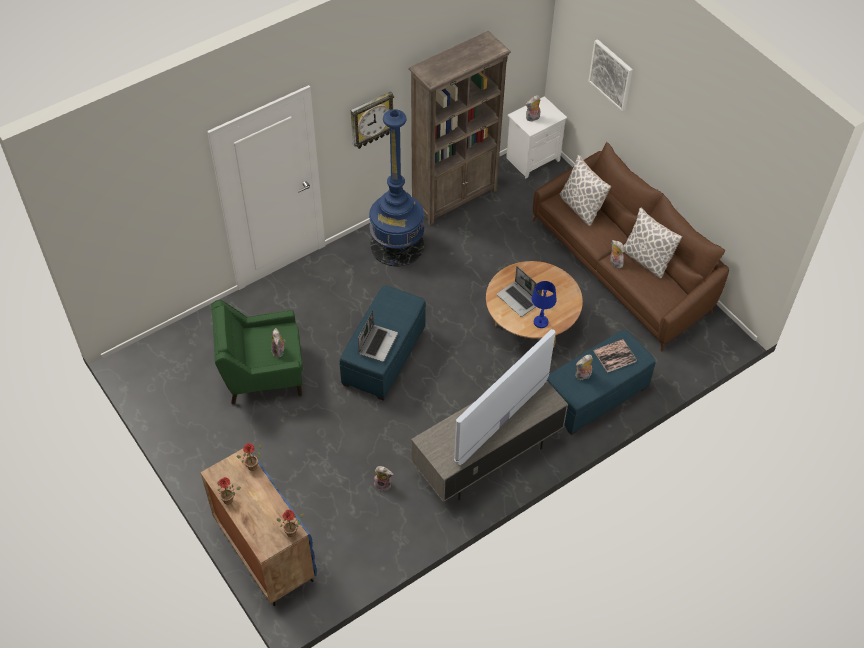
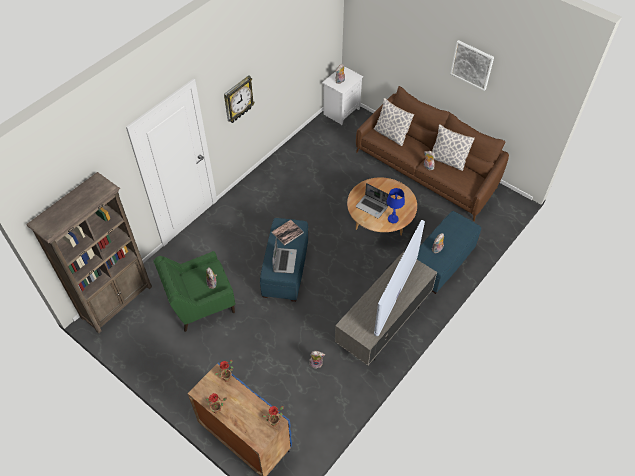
camera: 15 degrees left, 0 degrees up
(397, 245) = (268, 189): blue floor lamp -> none
(455, 198) = (298, 148): brown bookcase -> brown bookcase (117, 302)
(611, 74) = (397, 36): picture -> picture (472, 65)
(614, 356) = (453, 230): book -> book (287, 232)

